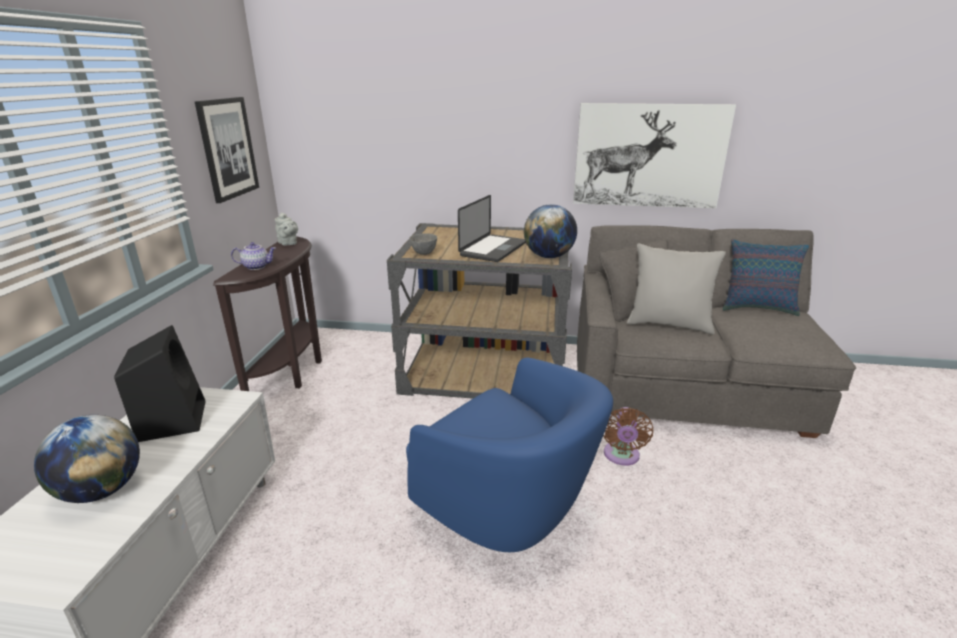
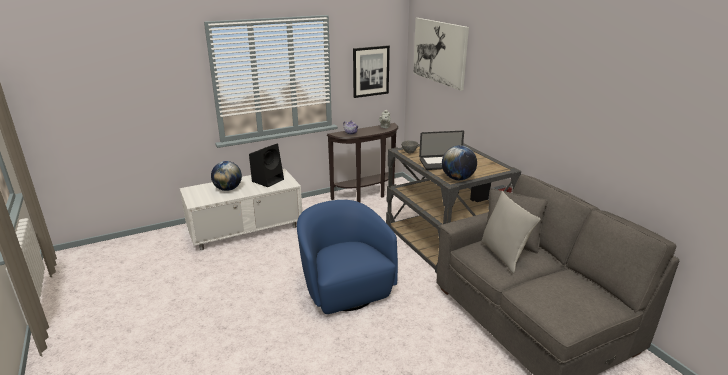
camera: 55 degrees right, 0 degrees up
(507, 506) = (344, 289): blue armchair -> blue armchair turned 150 degrees clockwise
(621, 456) = (423, 312): brown fan -> none
(649, 156) = (577, 135): picture -> picture (439, 52)
(757, 309) = (593, 285): blue pillow -> none

